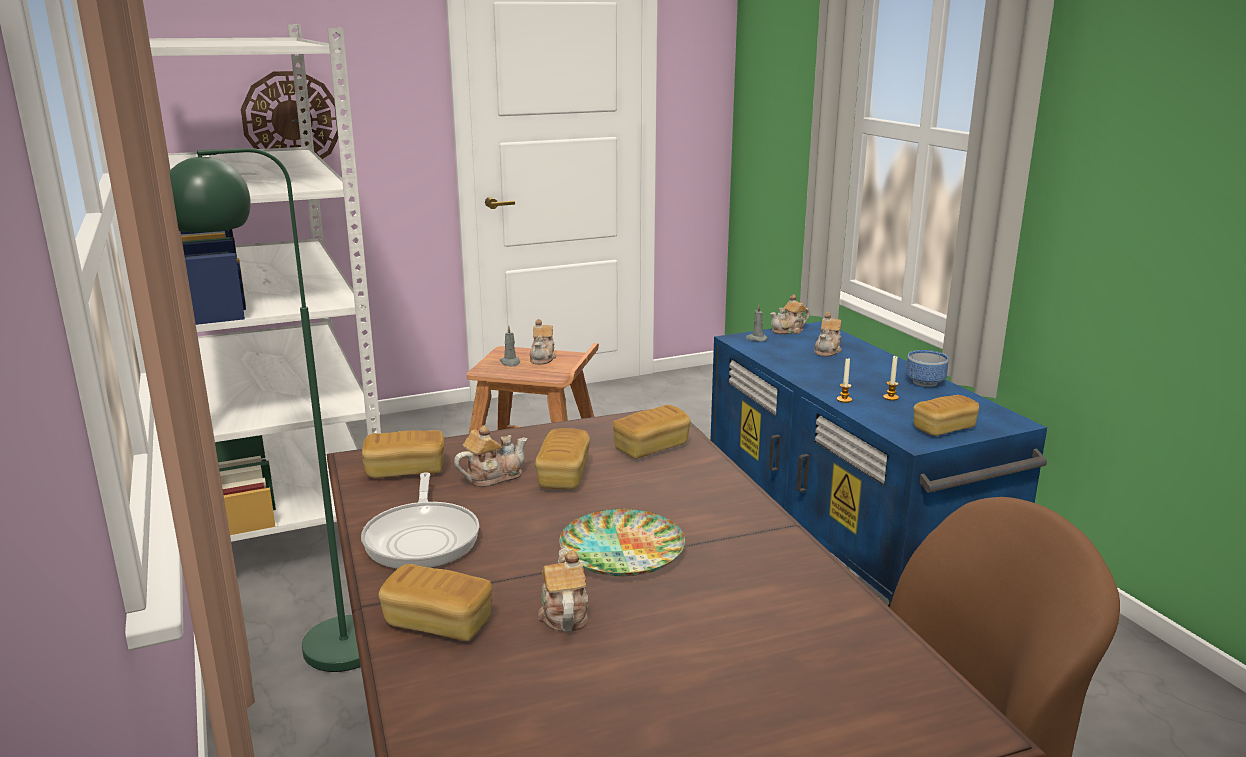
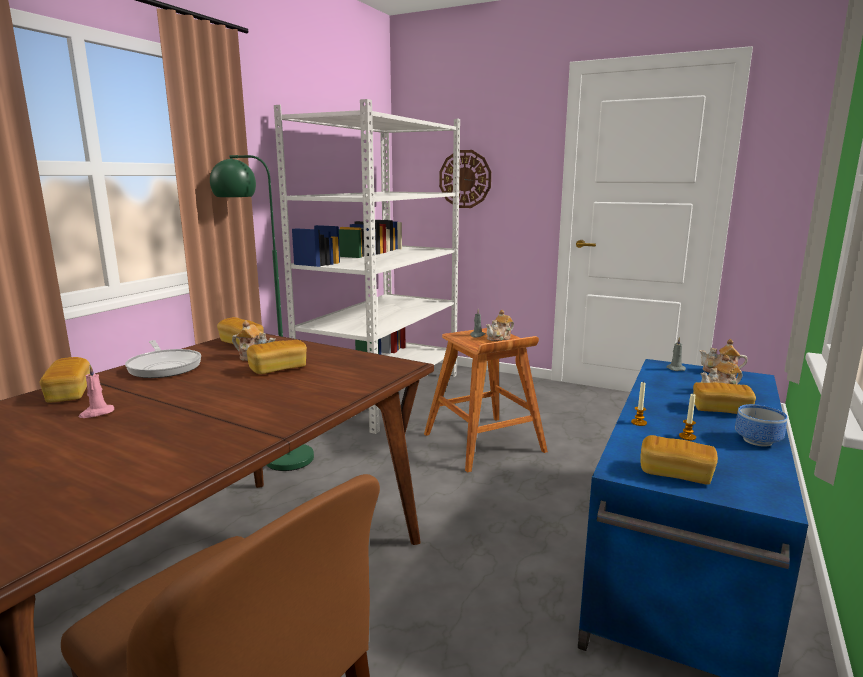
camera: 50 degrees right, 5 degrees down
(423, 538) = (164, 366): frying pan -> frying pan turned 75 degrees counterclockwise
(563, 613) = (96, 413): teapot -> pink candle
(621, 551) = (189, 405): plate -> none
(651, 448) = (351, 375): bread -> bread (721, 410)

